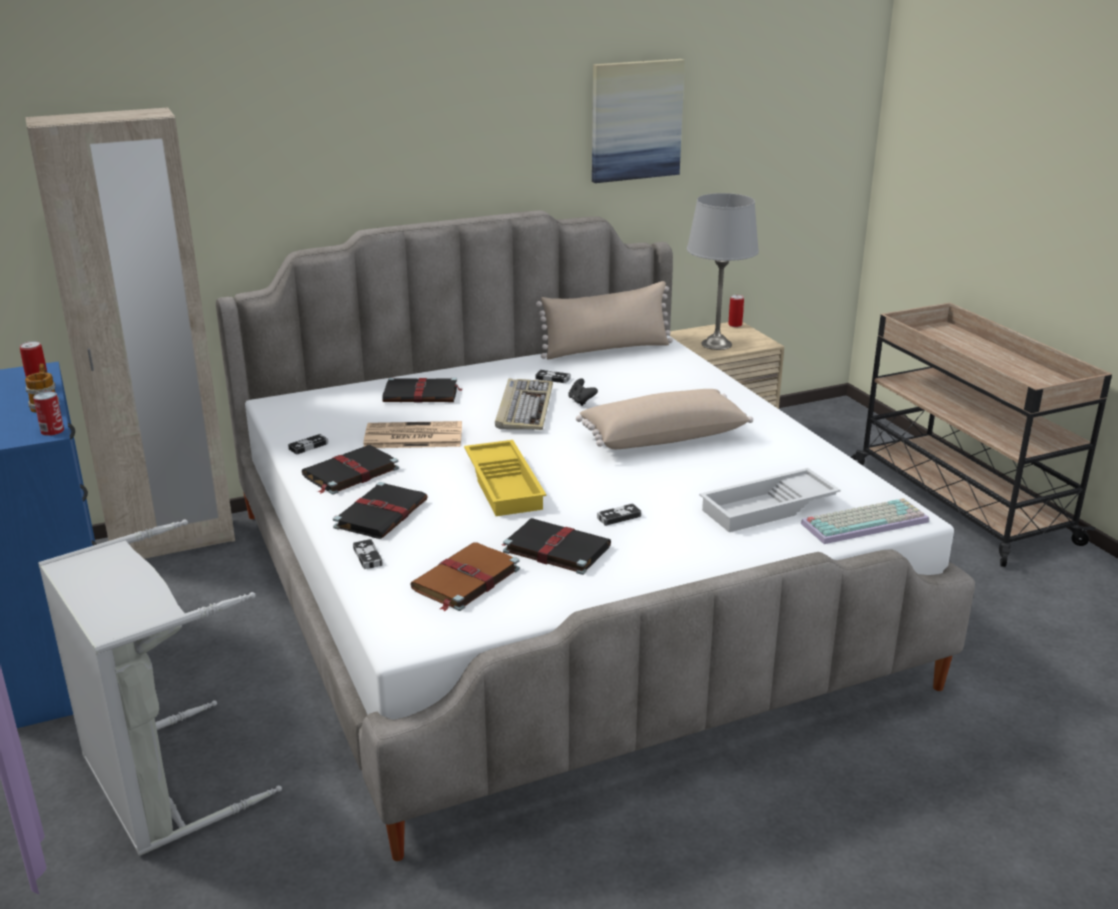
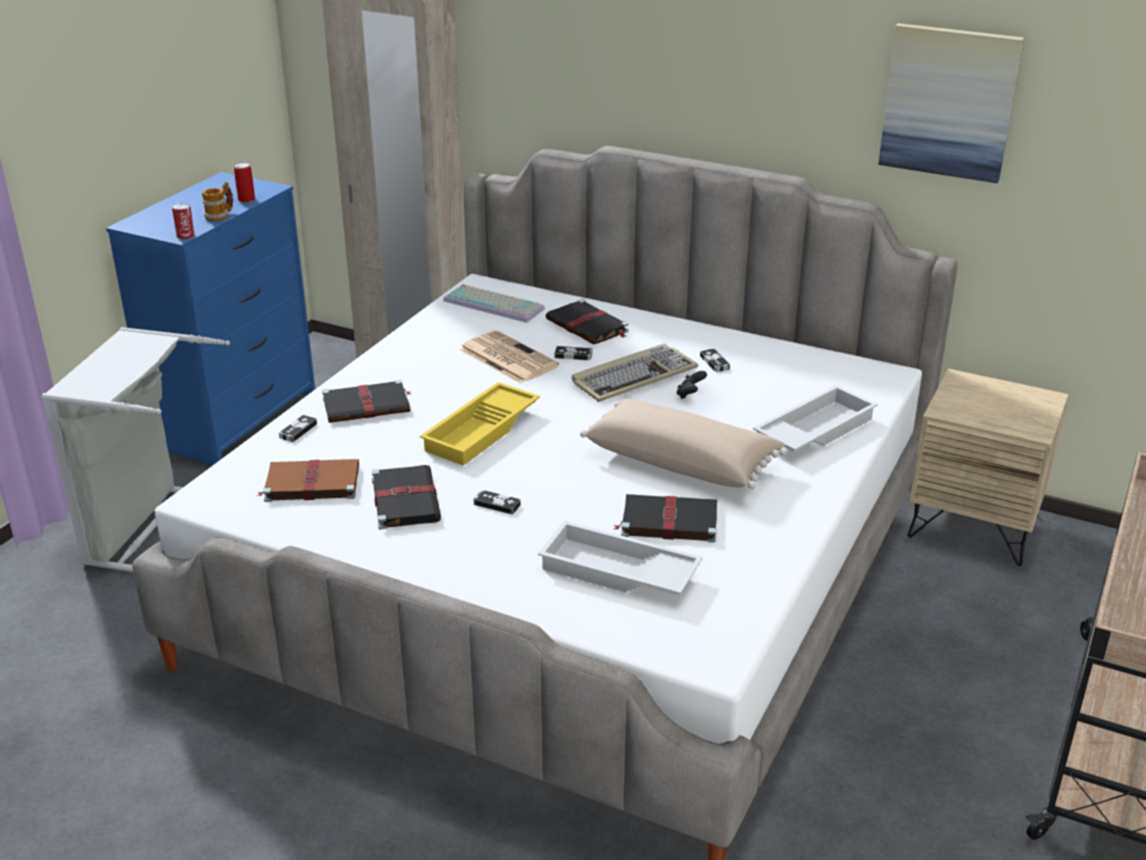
camera: 50 degrees right, 5 degrees up
(308, 446) = (431, 329): game controller -> game controller (573, 355)
(349, 473) = (412, 364): black book -> black book (667, 521)
(606, 349) = (823, 358): beige pillow -> none
(687, 386) = (813, 429): none -> white tray
(717, 344) = (978, 407): grey table lamp -> none
(735, 325) = (1048, 396): can -> none
(865, 521) = (667, 637): keyboard -> keyboard (495, 304)

